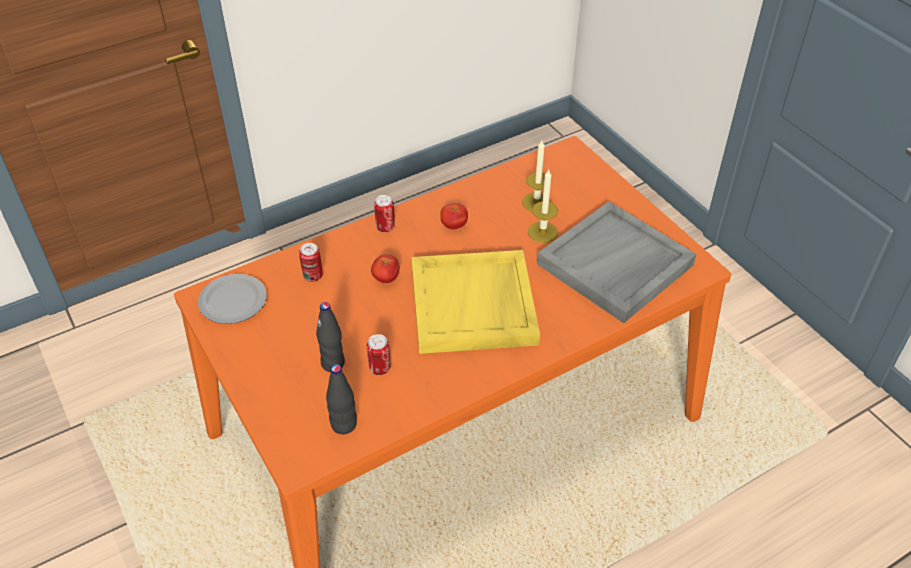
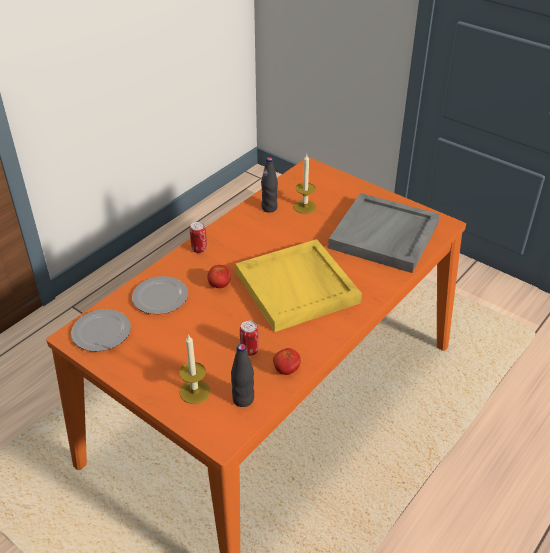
camera: 20 degrees left, 5 degrees down
(313, 276) = (159, 297): can -> plate
(333, 363) = (210, 357): black bottle -> black bottle (269, 208)
(454, 225) = (252, 236): tomato -> tomato (286, 370)
(542, 232) = (320, 226): candle -> candle (194, 392)

